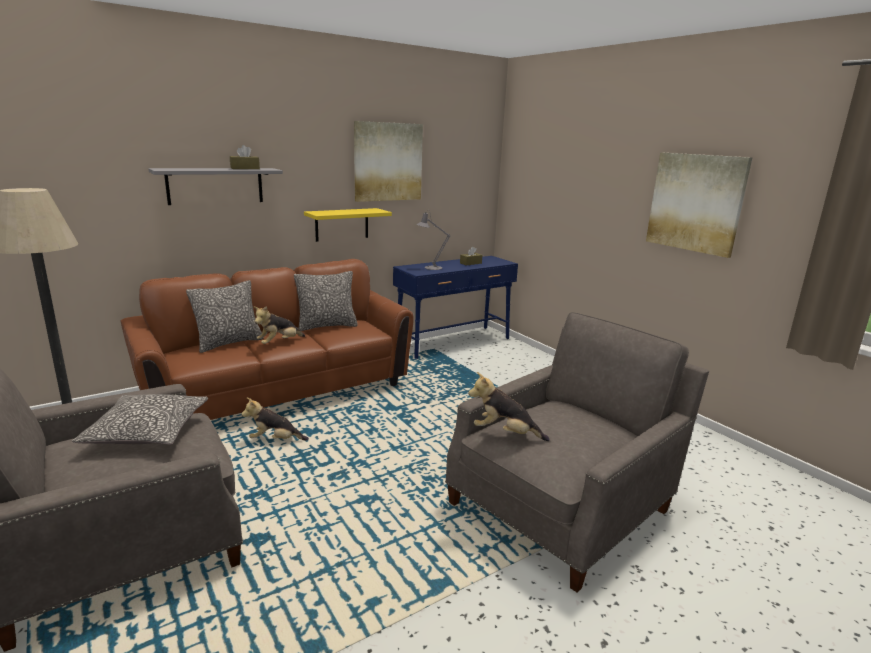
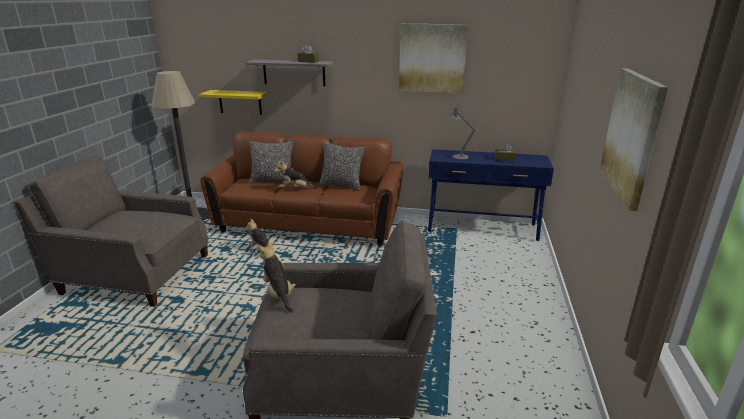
camera: 45 degrees right, 5 degrees up
(147, 432) = (150, 217): pillow -> none
(342, 224) = (387, 108): yellow shelf -> yellow shelf (240, 102)

